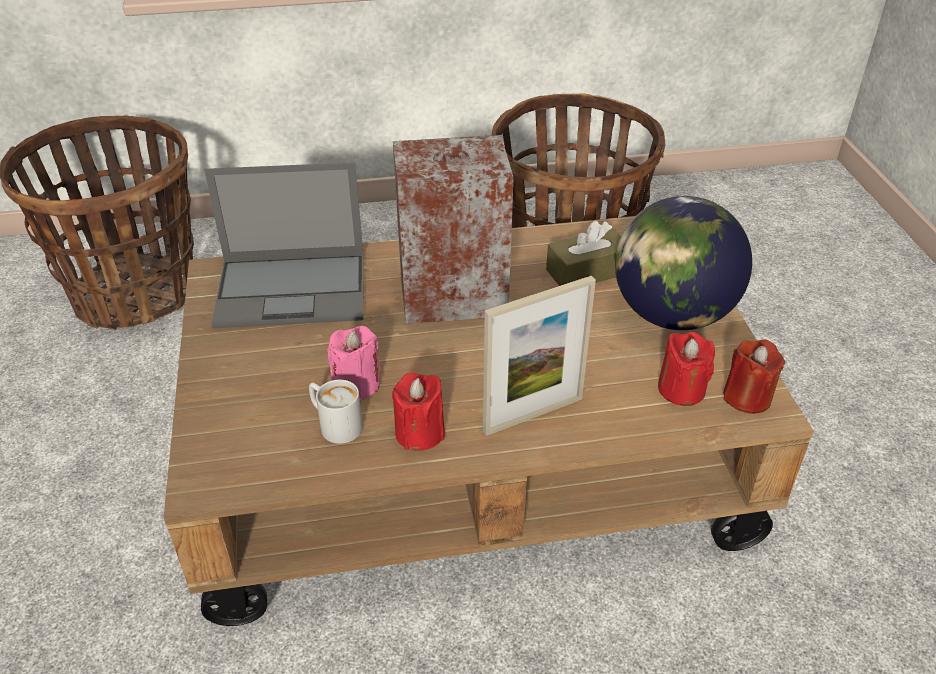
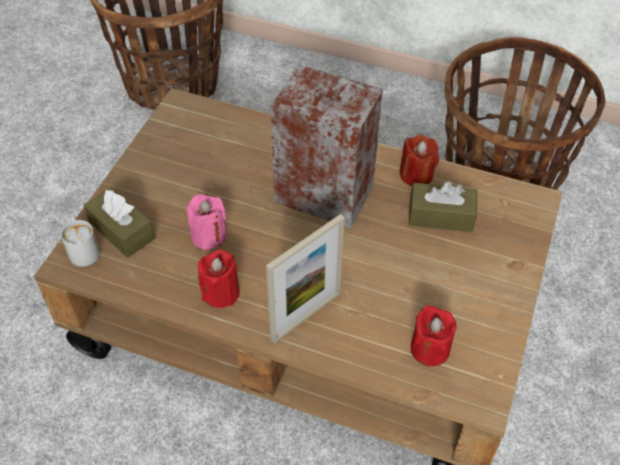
camera: 30 degrees right, 10 degrees up
(245, 421) = (121, 230): none -> brown tissue box
(294, 289) = (220, 141): laptop -> none
(334, 424) = (173, 259): white mug -> white mug (83, 249)
(533, 415) = (306, 316): picture frame -> picture frame turned 45 degrees counterclockwise
(671, 314) = (476, 283): globe -> none
(747, 397) = (475, 380): red candle -> red candle (416, 175)

